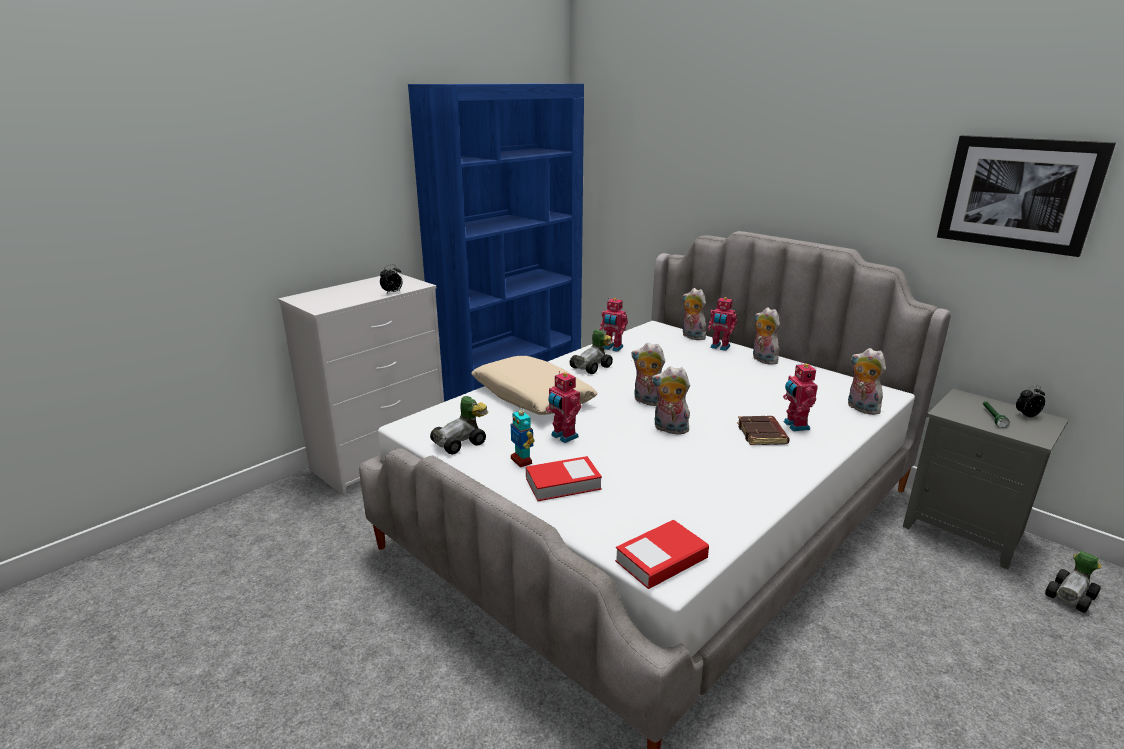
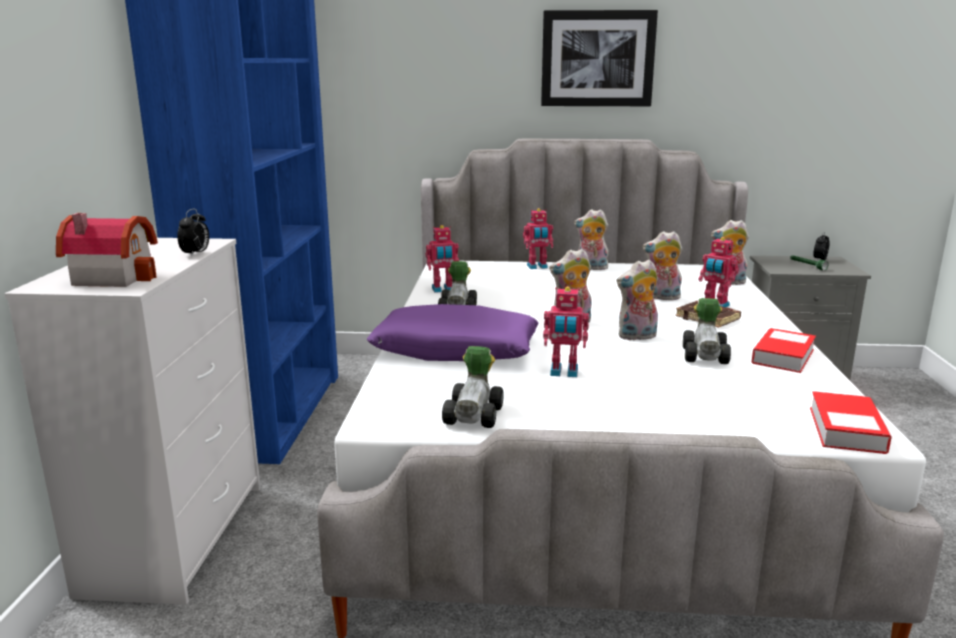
camera: 40 degrees left, 5 degrees down
(330, 299) = (114, 277): none -> toy house
(522, 461) = (573, 406): toy robot -> none
(532, 397) = (455, 350): beige pillow -> purple pillow
(563, 483) = (651, 409): book -> book (783, 356)
(691, 336) = (495, 264): plush toy -> plush toy (661, 298)
(1019, 193) = (782, 69): picture -> picture (597, 59)
(1072, 596) = (897, 395): toy car -> toy car (706, 355)

